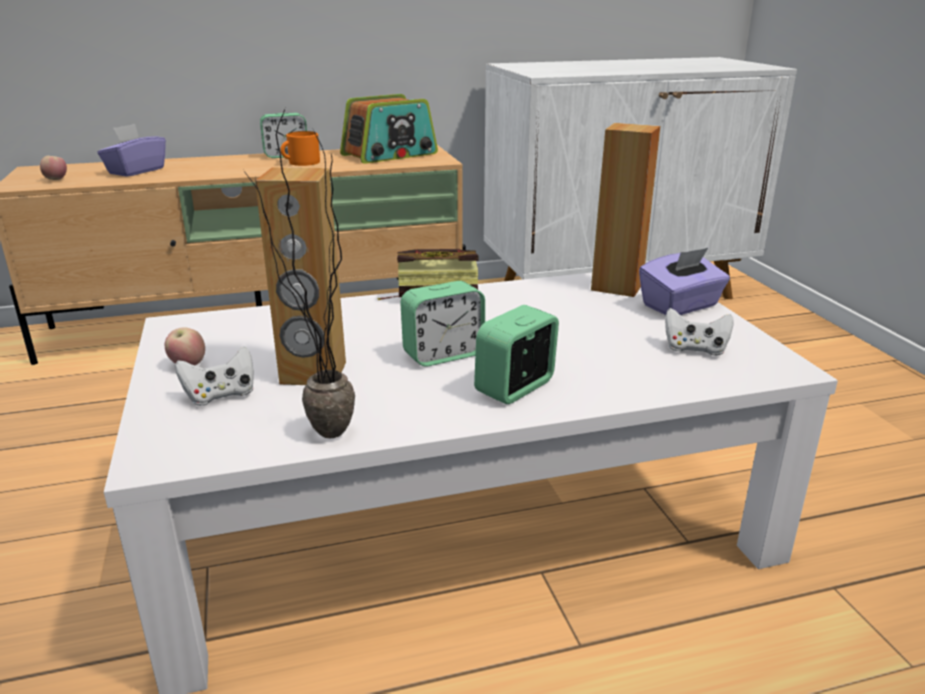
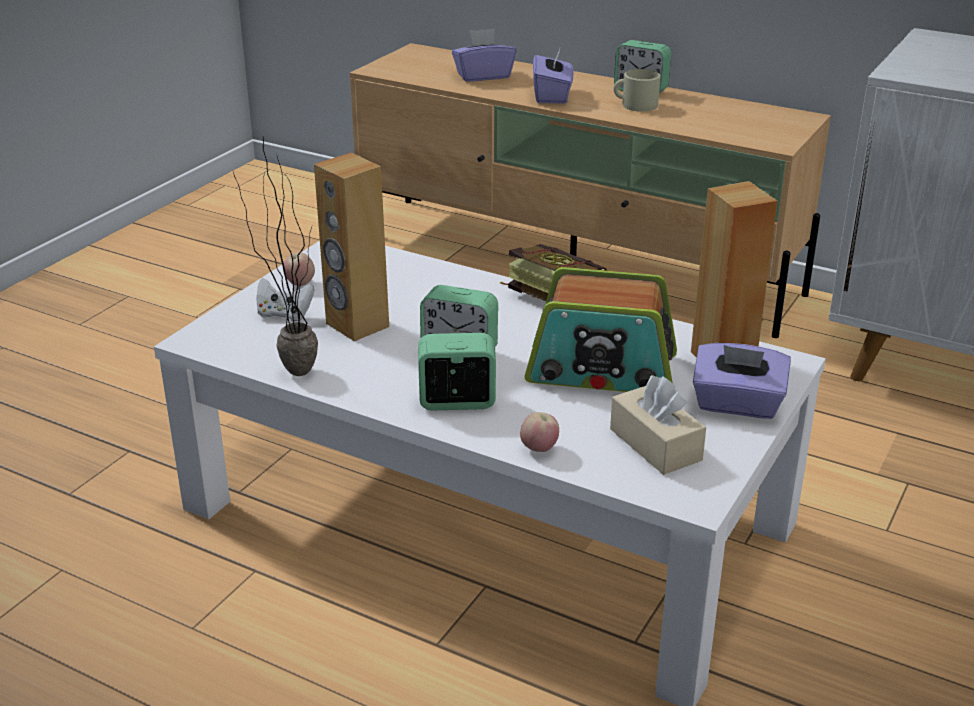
camera: 45 degrees right, 5 degrees up
(56, 180) = (412, 70): apple -> apple (539, 449)
(223, 170) = (552, 96): none -> purple tissue box
(300, 162) = (635, 105): orange mug -> beige mug
(390, 154) = (743, 118): radio -> radio (601, 370)
(695, 349) = (655, 444): white game controller -> beige tissue box

